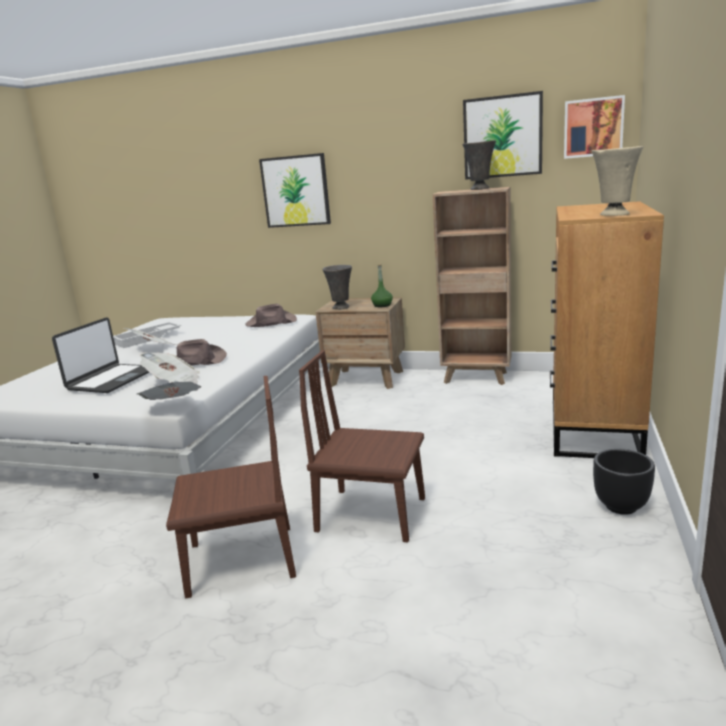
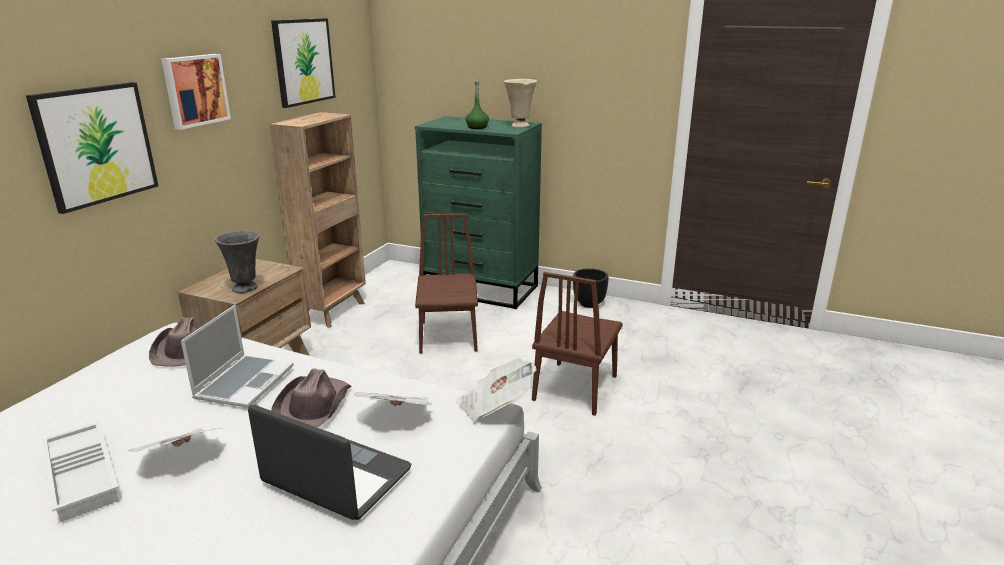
camera: 85 degrees left, 5 degrees up
(228, 342) = (244, 382): none -> laptop
(241, 560) = (632, 453): brown chair -> brown chair (448, 336)
(382, 305) = (274, 268): green bottle -> green bottle (477, 127)
(480, 189) = (317, 117): grey vase -> none
(593, 127) = (354, 54): picture -> picture (195, 90)
(593, 429) = (482, 289): brown dresser -> green dresser

